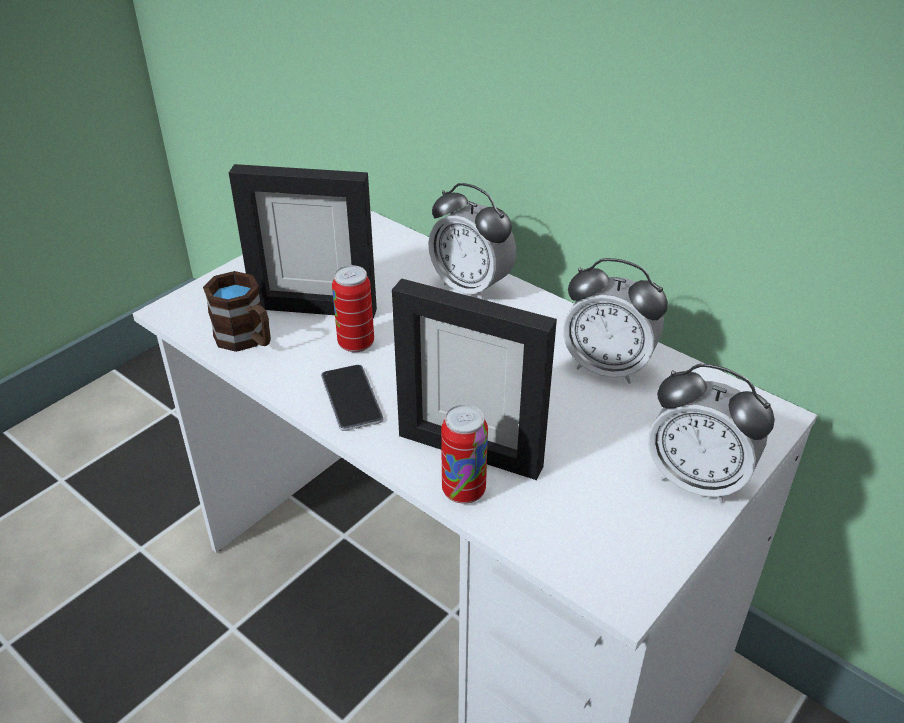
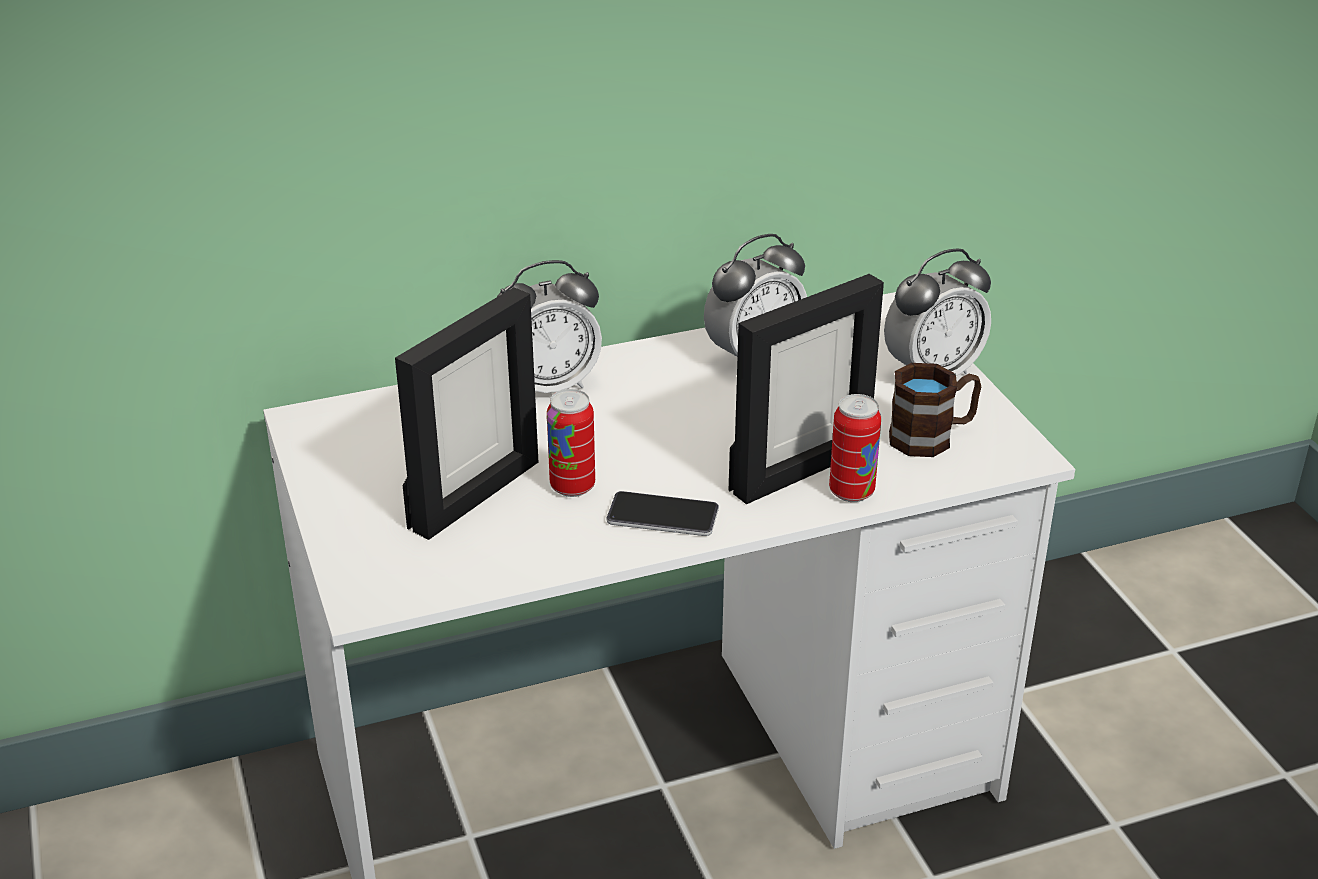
camera: 60 degrees left, 5 degrees down
(247, 340) = (488, 558): brown mug -> brown mug (932, 437)

